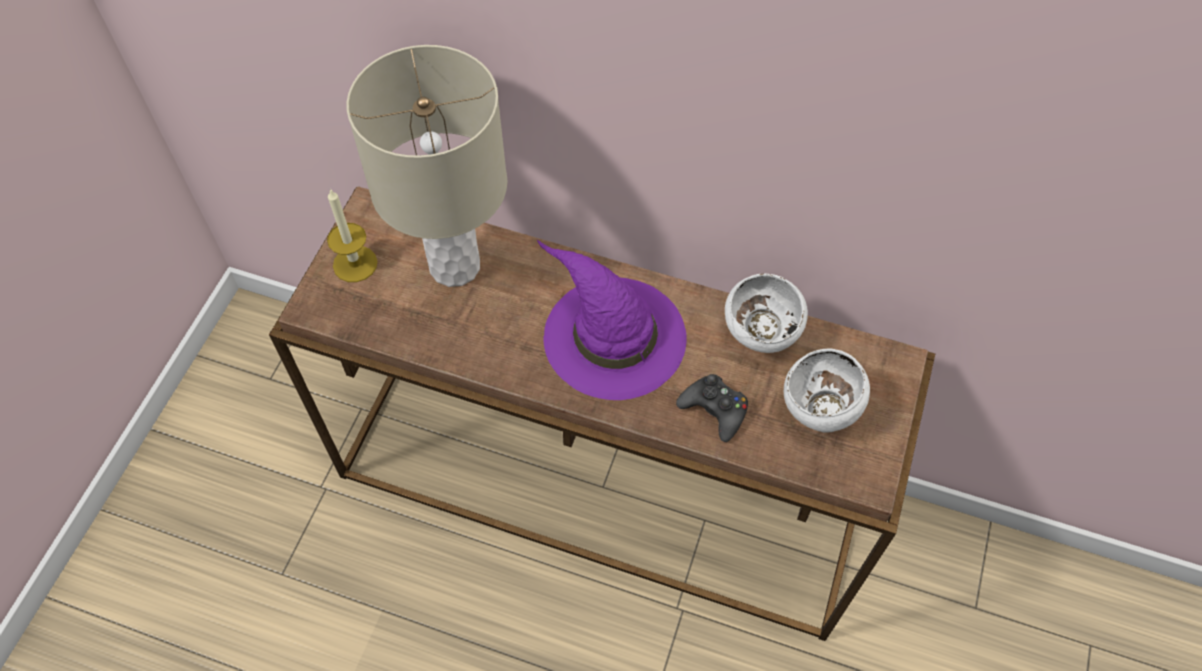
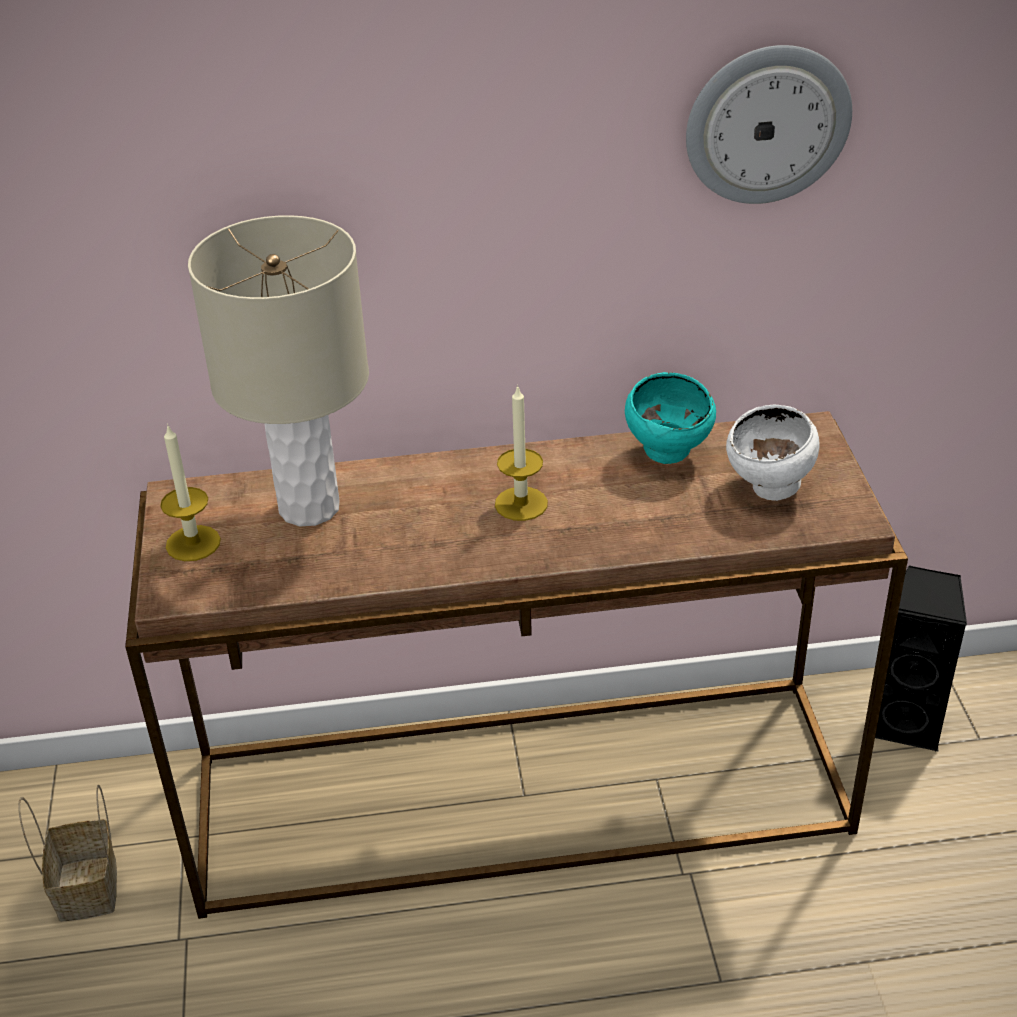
camera: 25 degrees left, 20 degrees down
(284, 421) = (89, 890): none -> basket
(612, 336) = (521, 504): purple hat -> candle
(714, 410) = (668, 522): black game controller -> none
(761, 338) = (669, 455): white bowl -> turquoise bowl
(925, 563) = (905, 721): none -> black speaker
(932, 121) = (767, 124): none -> wall clock

